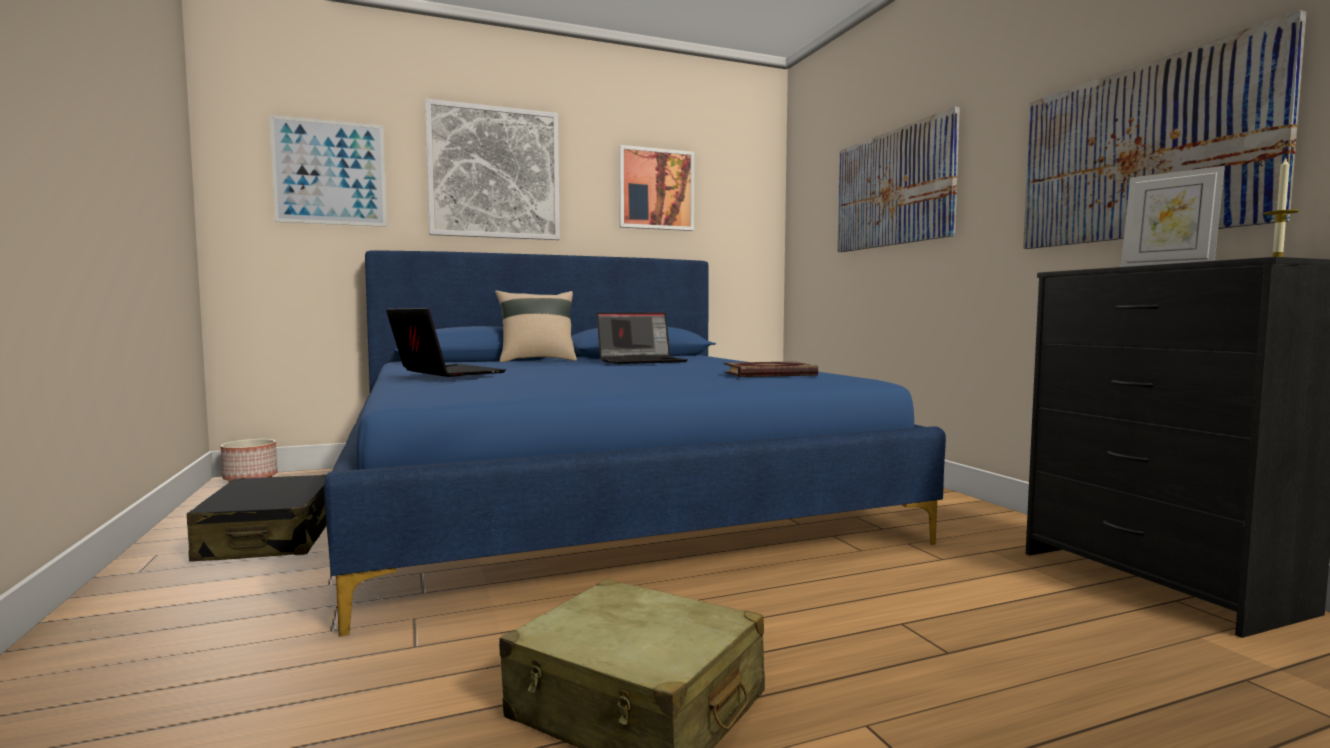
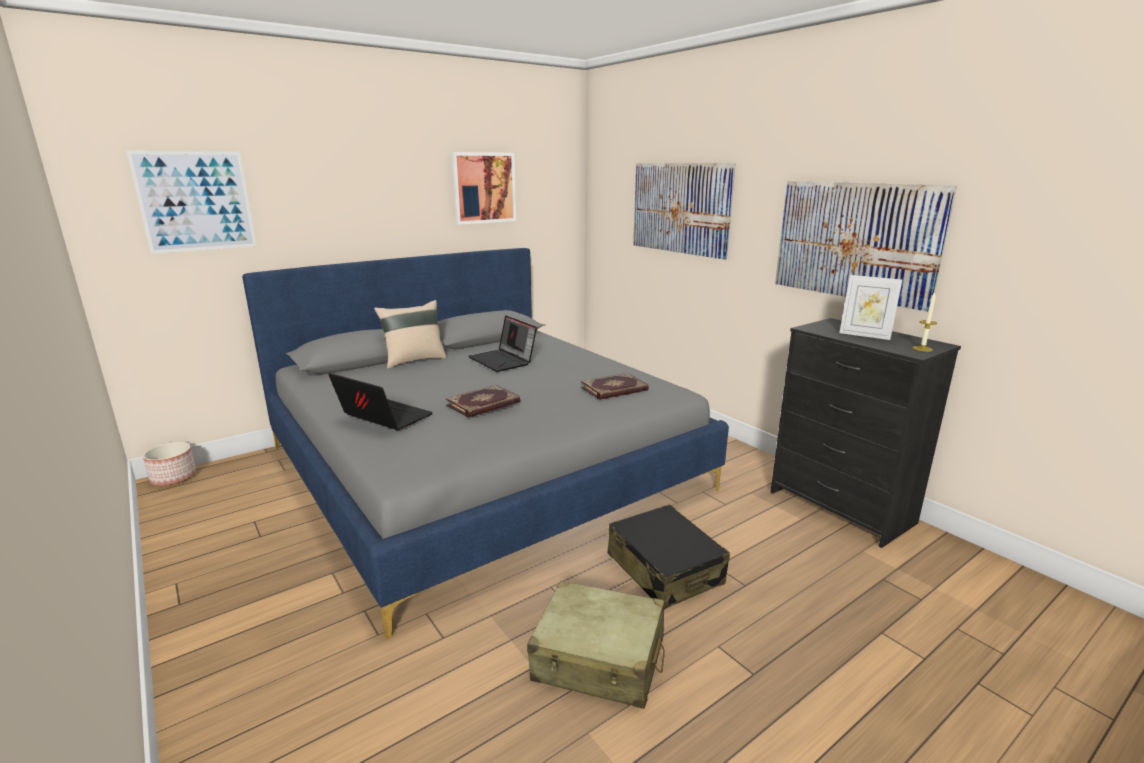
camera: 15 degrees left, 15 degrees up
(269, 538) = (256, 551): black suitcase -> black suitcase (664, 569)
(494, 173) = (347, 187): picture -> none
(578, 371) = (484, 404): none -> book
(598, 497) = (482, 467): blue bed -> grey bed
(642, 361) = (503, 361): laptop -> laptop turned 90 degrees clockwise

